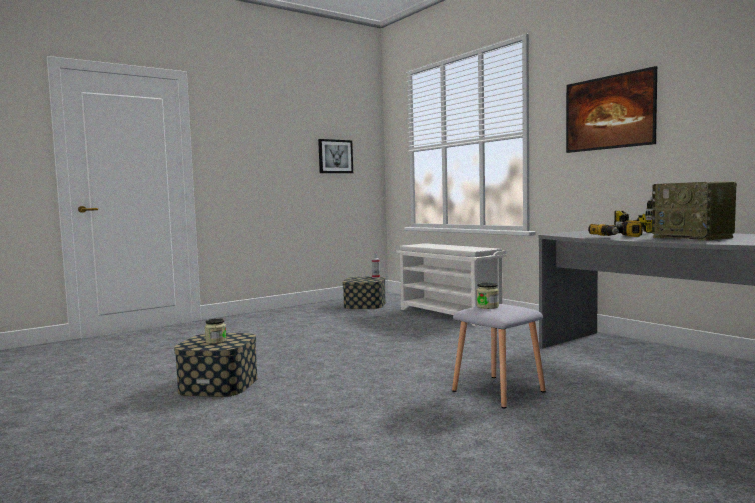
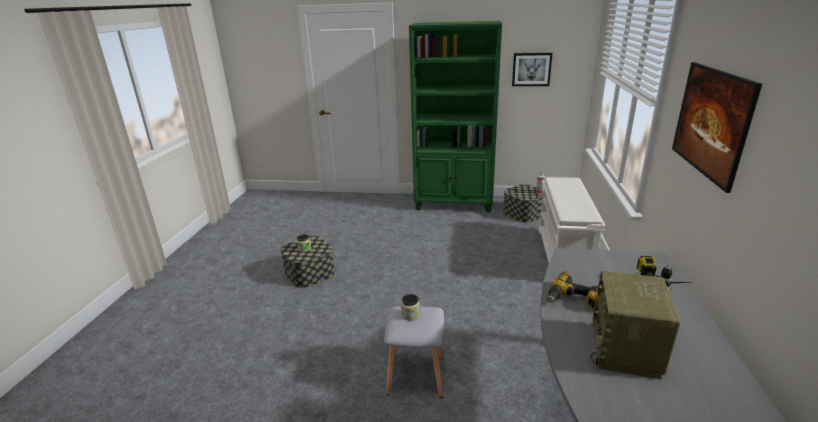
camera: 45 degrees right, 20 degrees up
(284, 313) = (454, 204): none -> green bookcase

